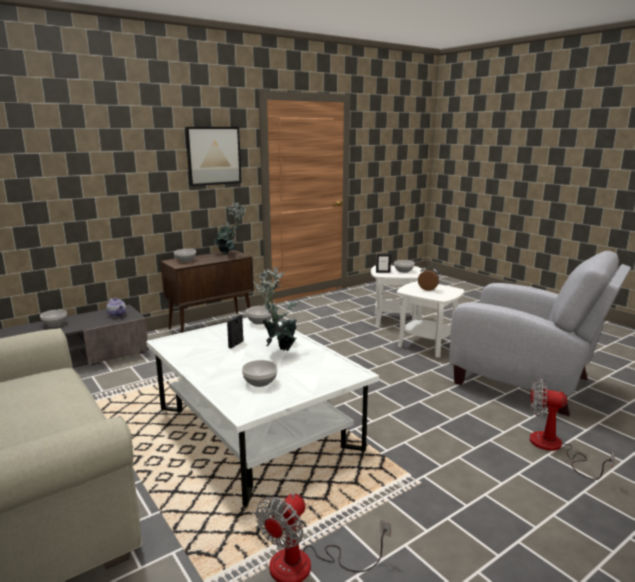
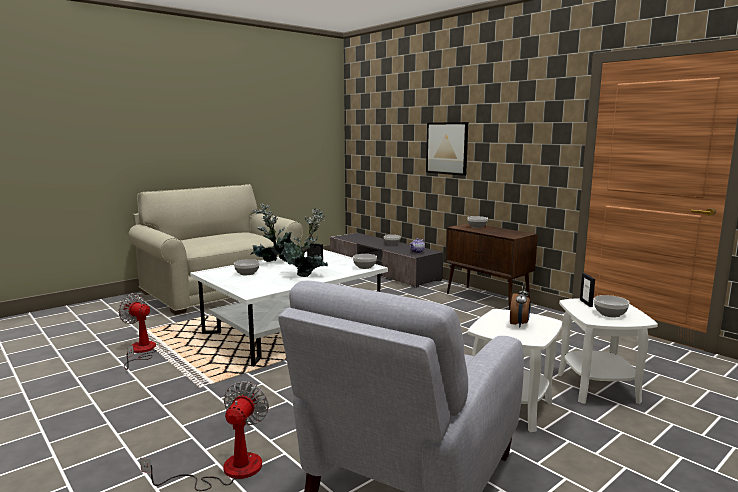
camera: 85 degrees right, 5 degrees down
(214, 156) = (531, 130): picture -> picture (447, 148)
(230, 254) = (515, 233): potted plant -> potted plant (272, 263)

